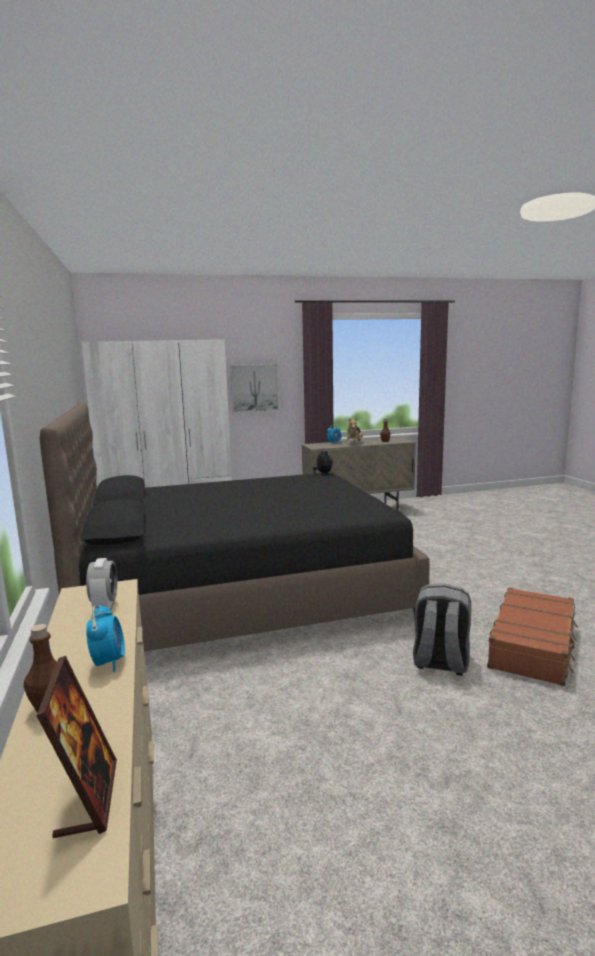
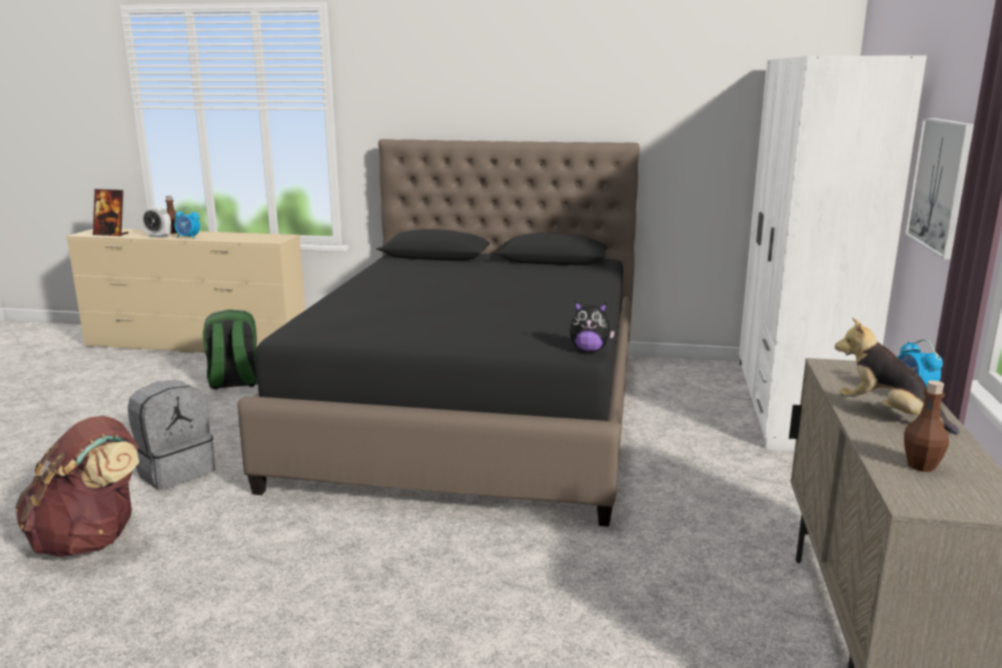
camera: 115 degrees right, 5 degrees up
(105, 607) = (250, 238): alarm clock -> alarm clock (158, 236)
(253, 735) = (234, 382): none -> green backpack
(533, 646) = (91, 540): brown suitcase -> brown backpack

